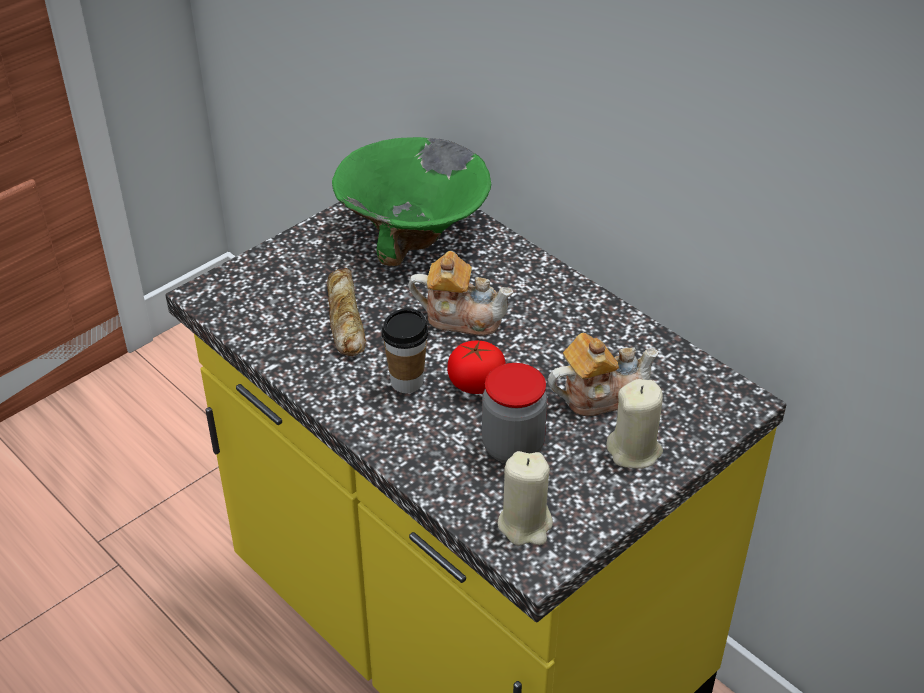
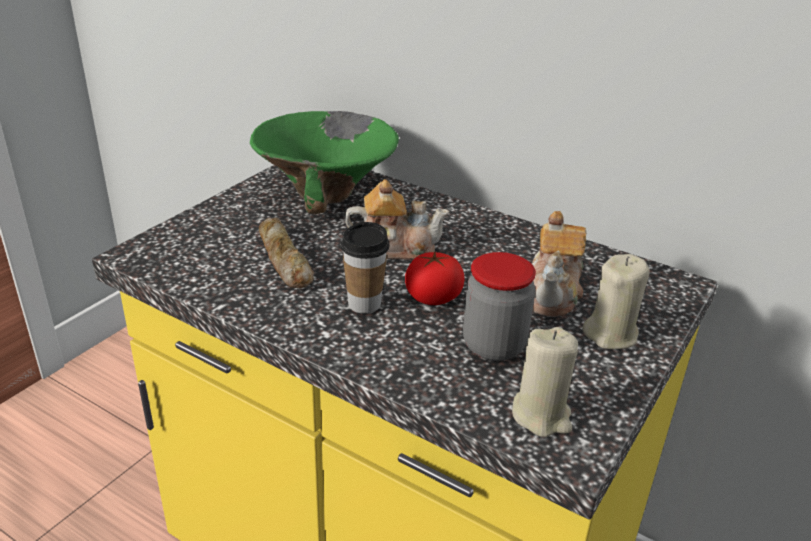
camera: 15 degrees left, 10 degrees down
(600, 395) = (553, 294): teapot -> teapot turned 135 degrees clockwise

